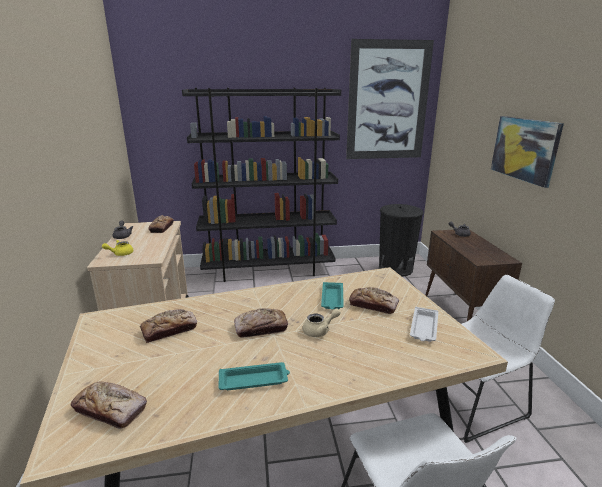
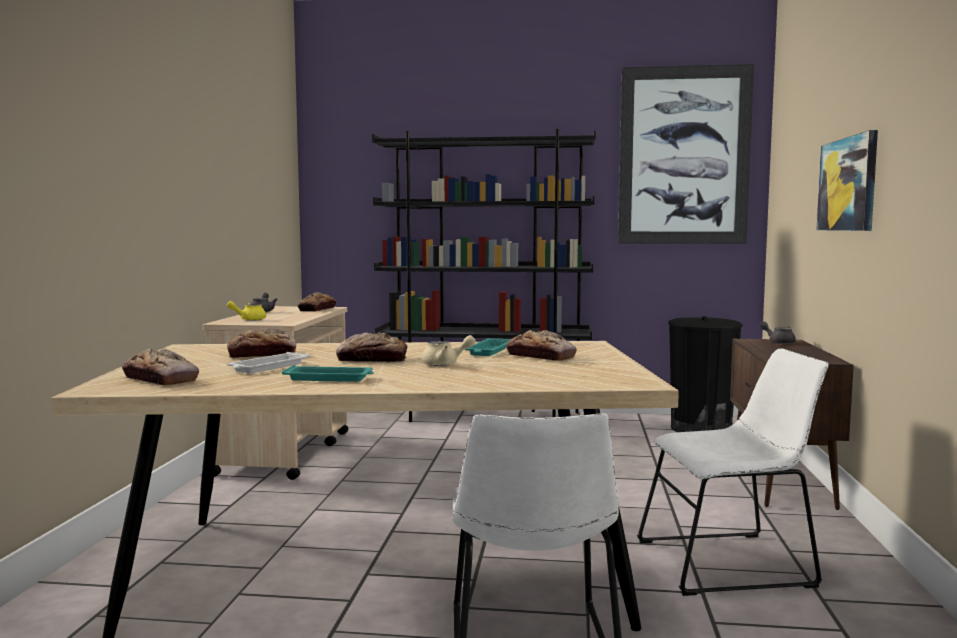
camera: 15 degrees right, 15 degrees down
(424, 328) = (590, 369): white tray -> white tray (267, 367)

